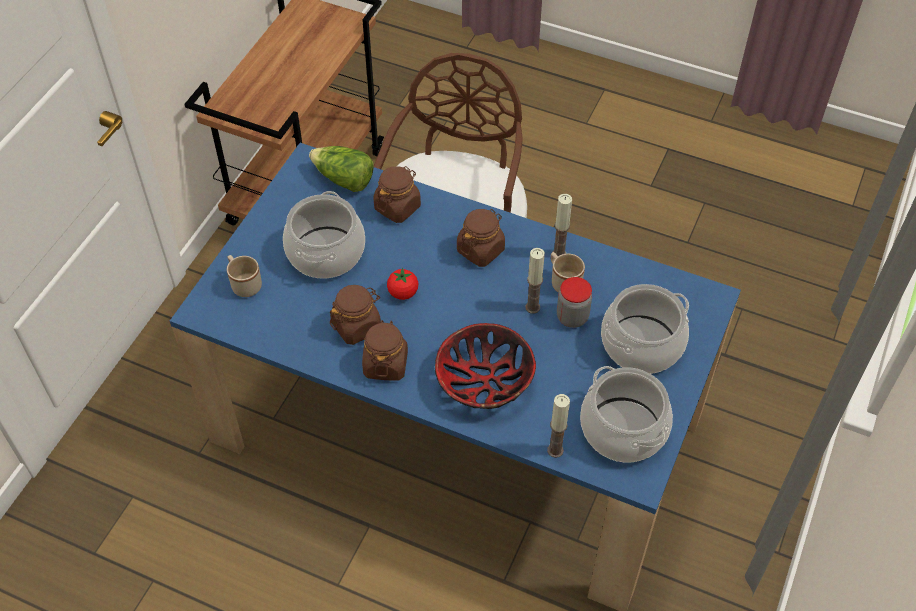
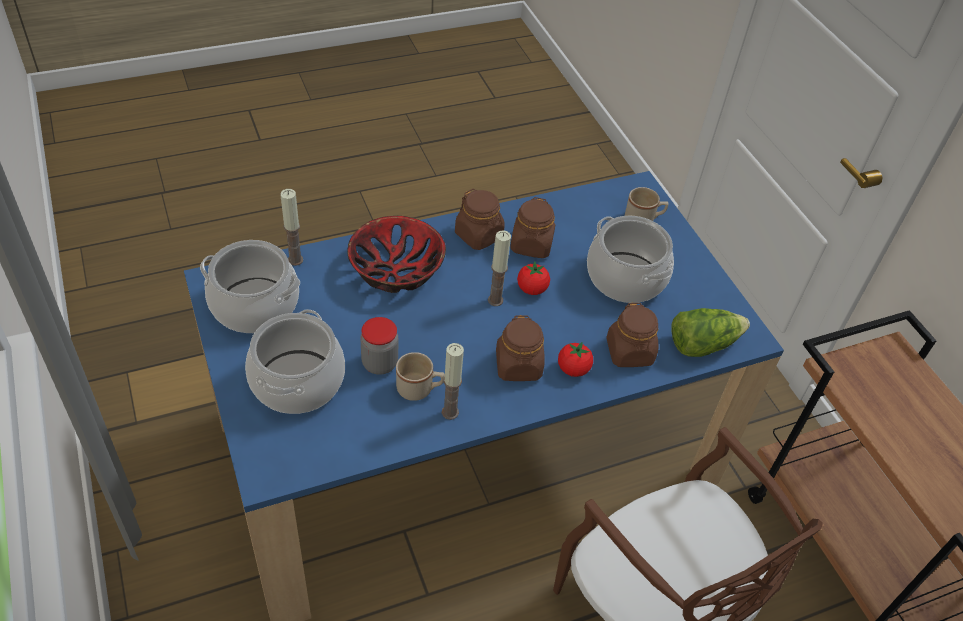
camera: 130 degrees right, 5 degrees down
(448, 223) = (573, 369): none -> tomato
(532, 307) = (421, 348): candle -> candle (495, 300)

